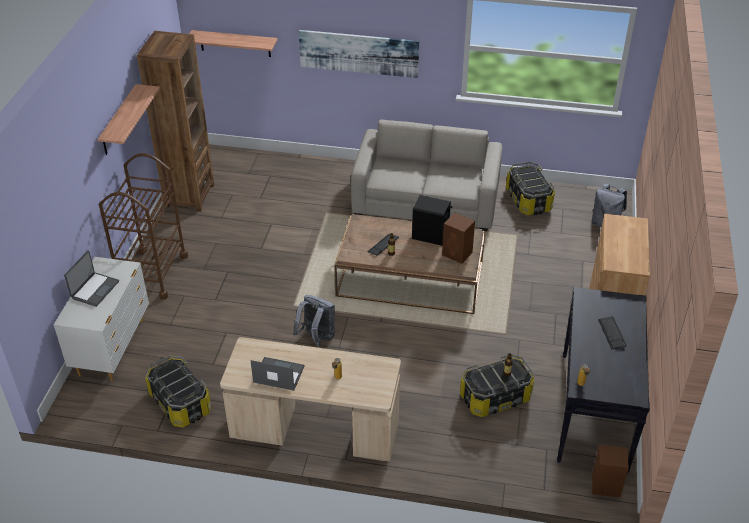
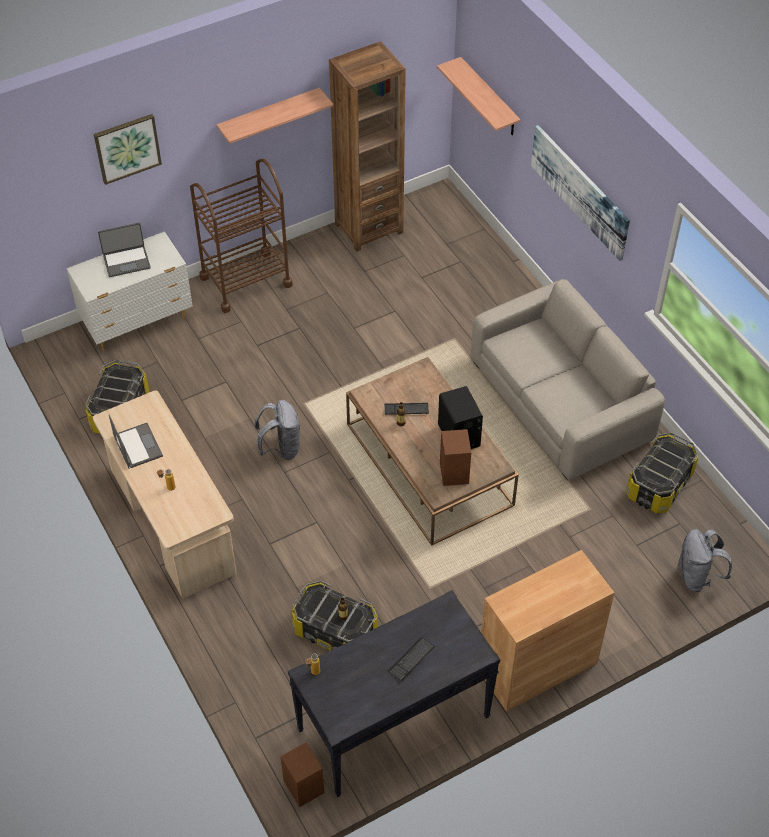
camera: 50 degrees right, 10 degrees up
(59, 183) = (127, 148): none -> picture

